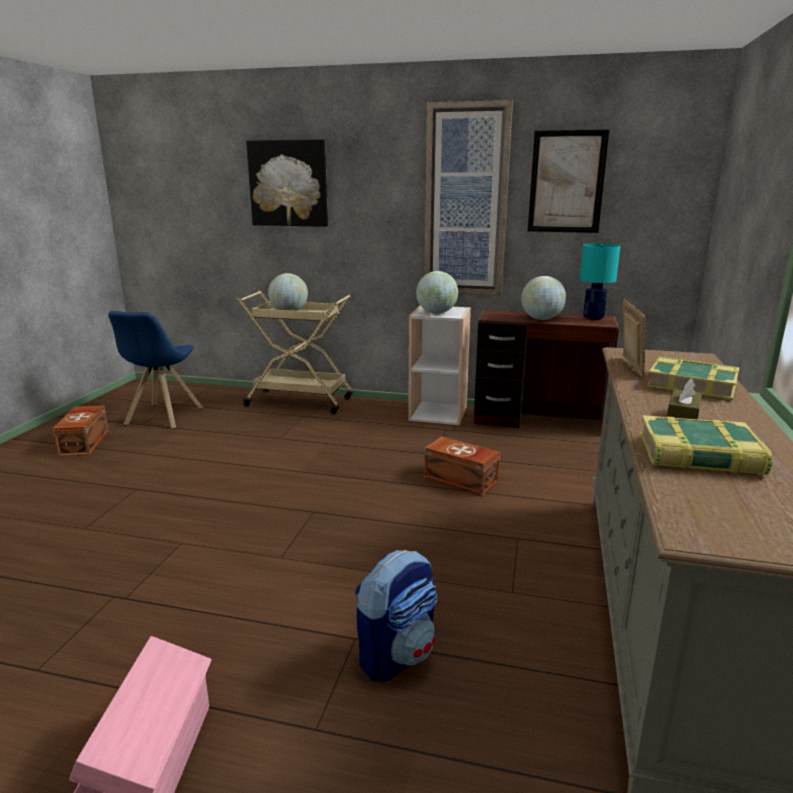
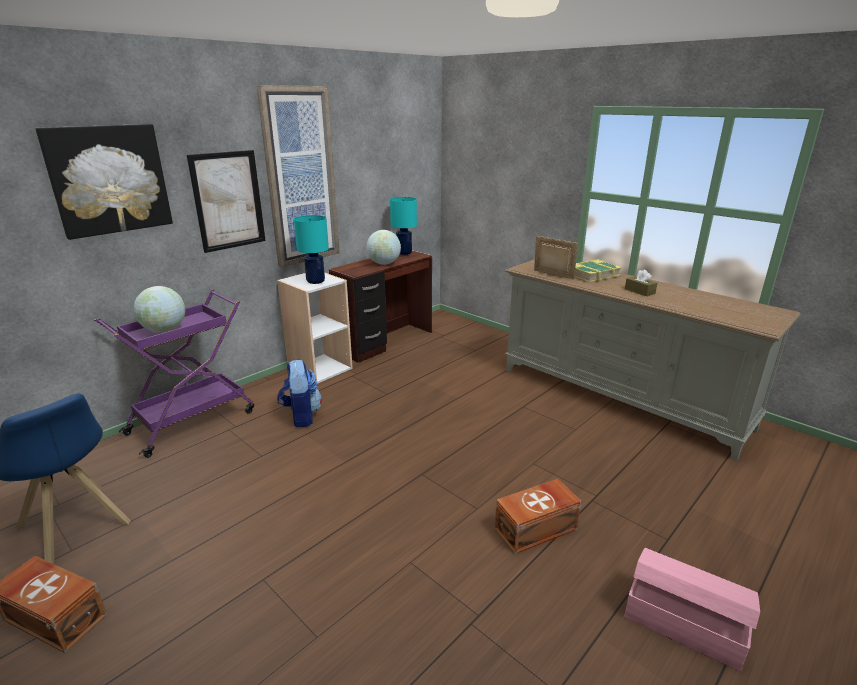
camera: 60 degrees left, 5 degrees up
(299, 402) = (192, 422): beige cart -> purple cart
(397, 654) = (614, 489): backpack -> backpack (301, 416)
(436, 313) = (315, 282): globe -> turquoise table lamp
(461, 480) = (436, 398): brown storage box -> brown storage box (537, 529)
(566, 182) = (367, 153): picture -> picture (228, 201)
(699, 455) = (686, 302): book -> none

